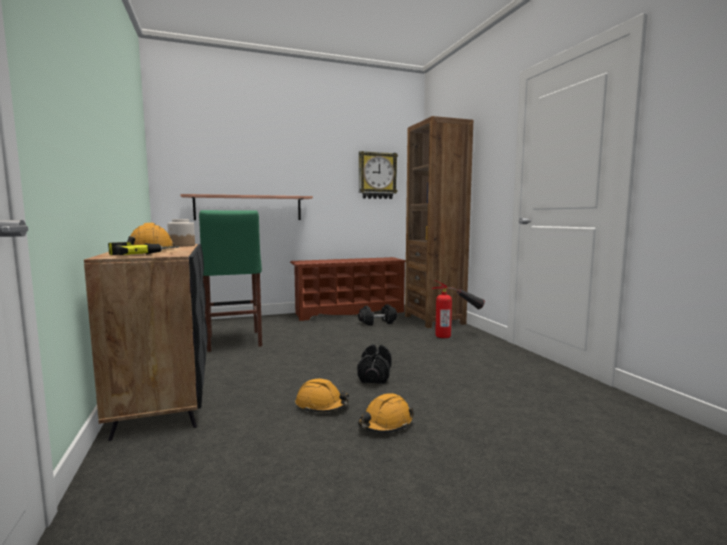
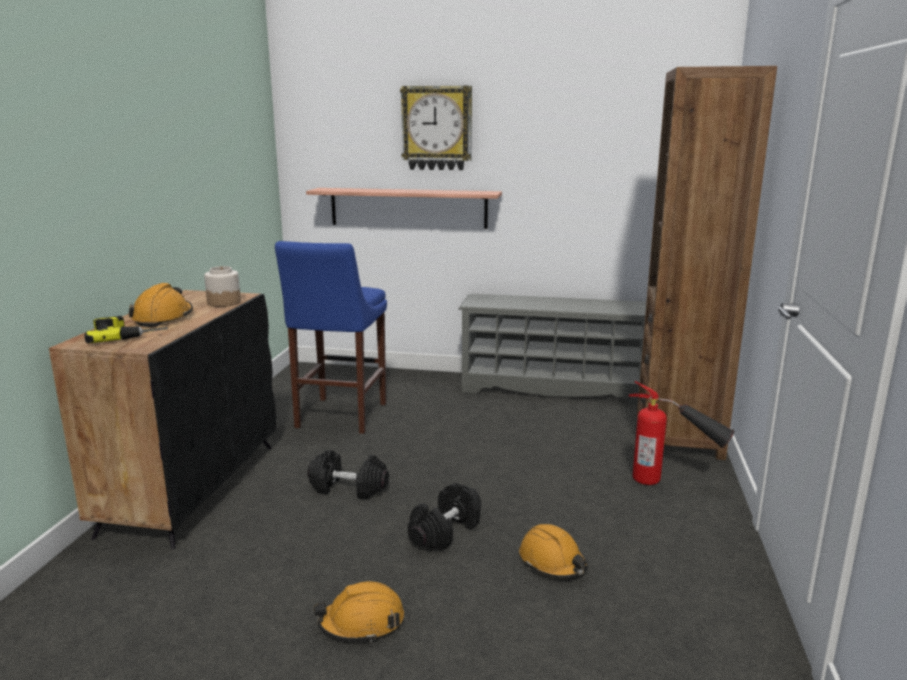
camera: 30 degrees right, 10 degrees up
(233, 342) = (339, 417): green stool -> blue stool
(321, 405) = (323, 563): orange hard hat -> orange hard hat (552, 562)
(349, 312) = (554, 388): brown shoe rack -> grey shoe rack
(377, 175) = (631, 152): wall clock -> wall clock (437, 128)
(377, 322) = (573, 421): black dumbbell -> black dumbbell (349, 488)

